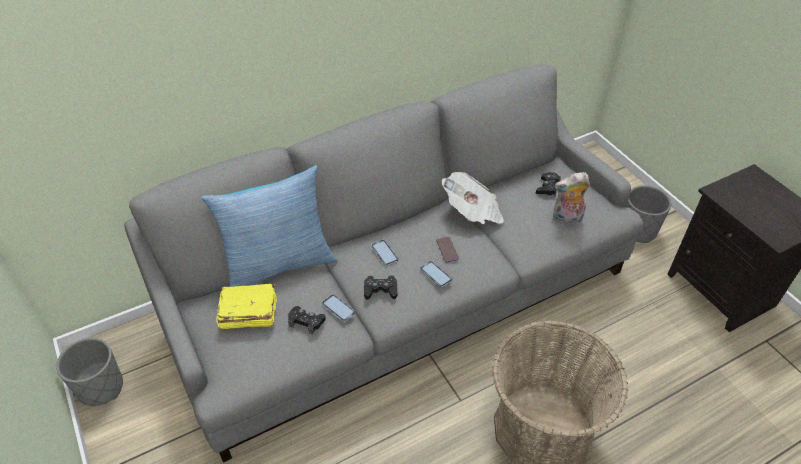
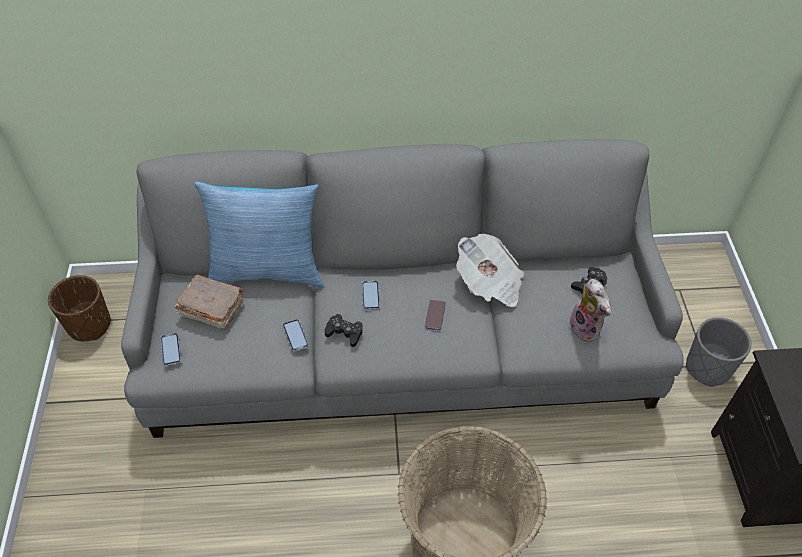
camera: 25 degrees right, 5 degrees up
(101, 387) = (89, 325): grey planter -> brown planter
(248, 313) = (211, 308): yellow book -> brown book
(306, 322) = (258, 337): black game controller -> none
(436, 274) = (407, 337): phone -> phone (171, 350)
(566, 219) = (587, 328): plush toy -> plush toy turned 135 degrees counterclockwise

